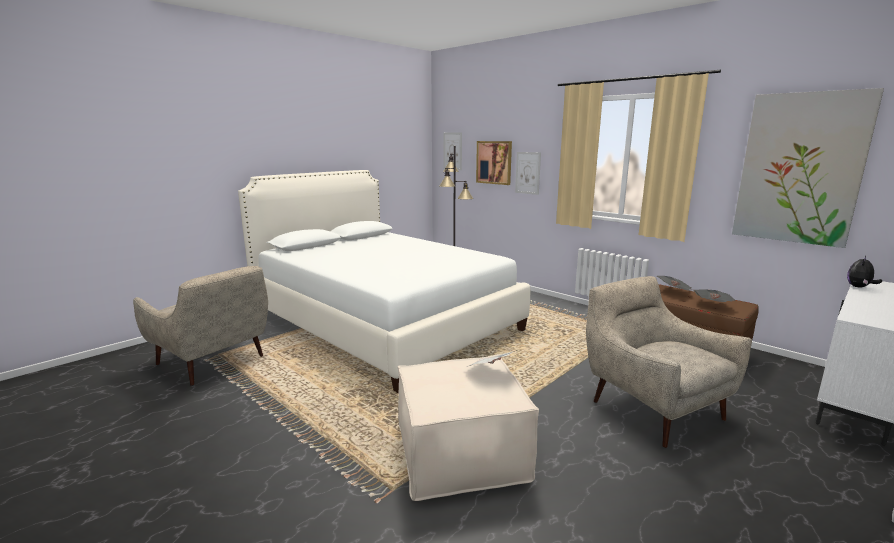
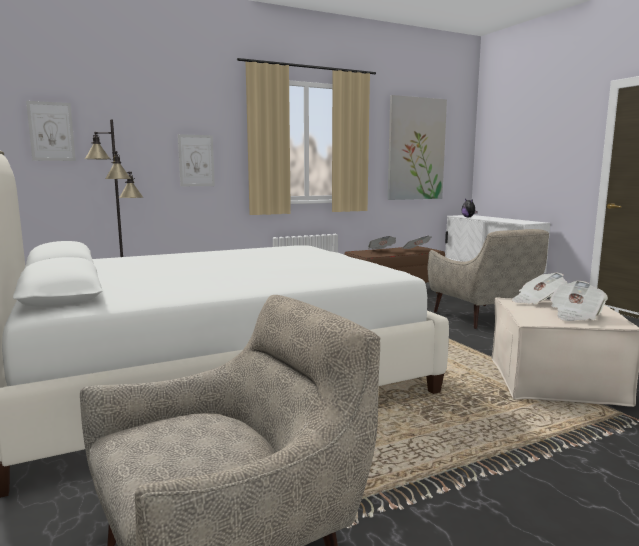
camera: 70 degrees left, 5 degrees down
(443, 389) = (575, 315): none -> newspaper
(494, 162) = (140, 148): picture -> none
(651, 407) = (483, 318): beige armchair -> beige armchair turned 105 degrees counterclockwise

